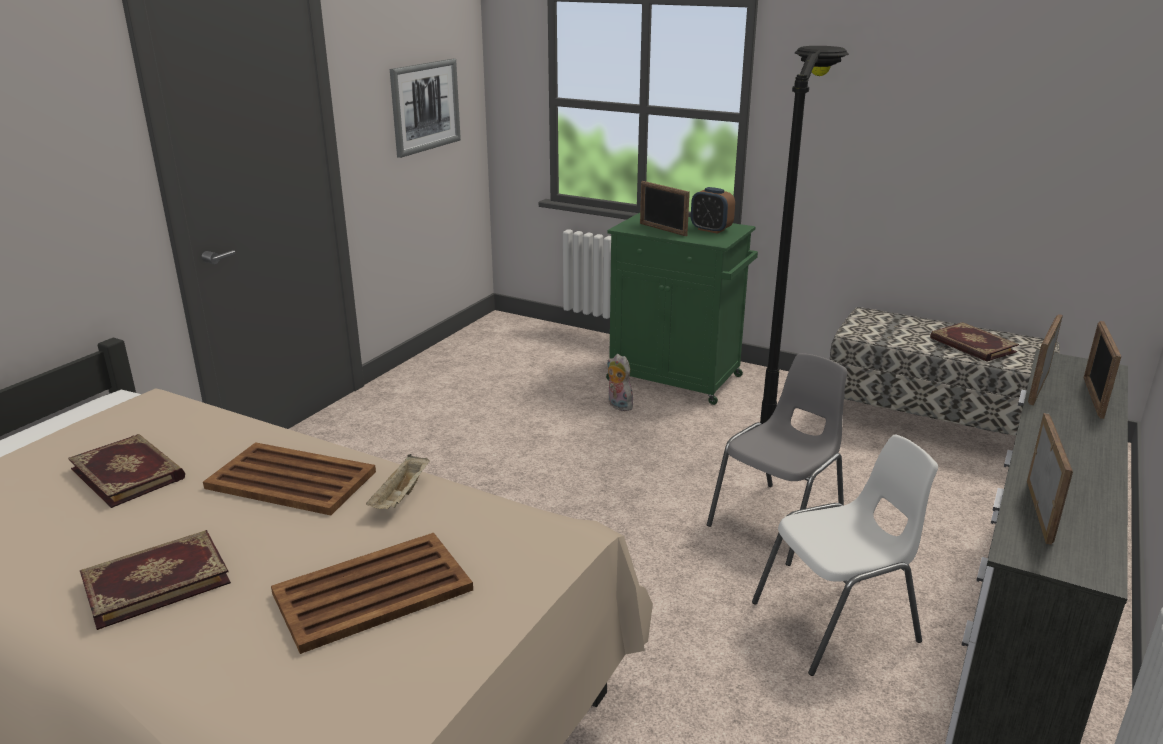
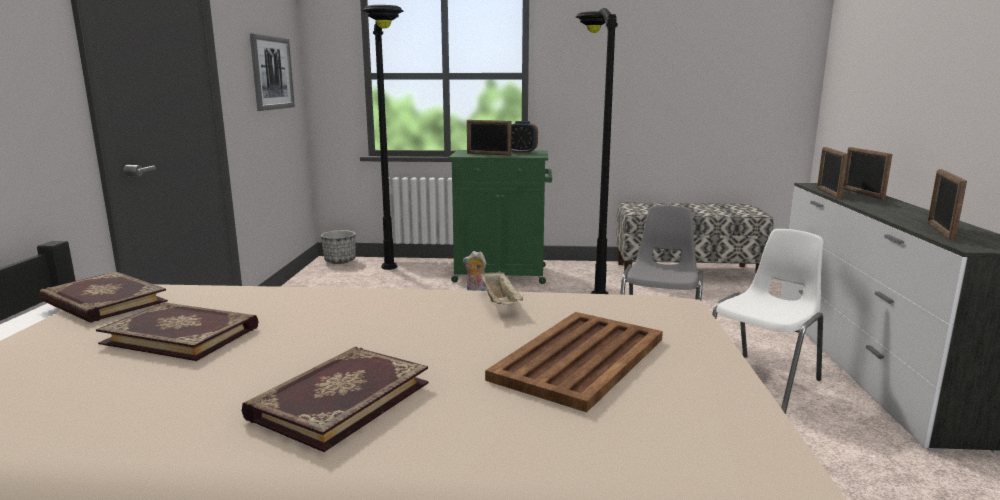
camera: 25 degrees left, 10 degrees down
(290, 479) = (376, 310): brown tray -> none
(510, 322) = (340, 261): none -> planter
(542, 368) = (393, 282): none -> black floor lamp
(971, 345) = (710, 210): book -> book (102, 302)
(1039, 511) = (940, 232): picture frame -> picture frame turned 150 degrees counterclockwise

